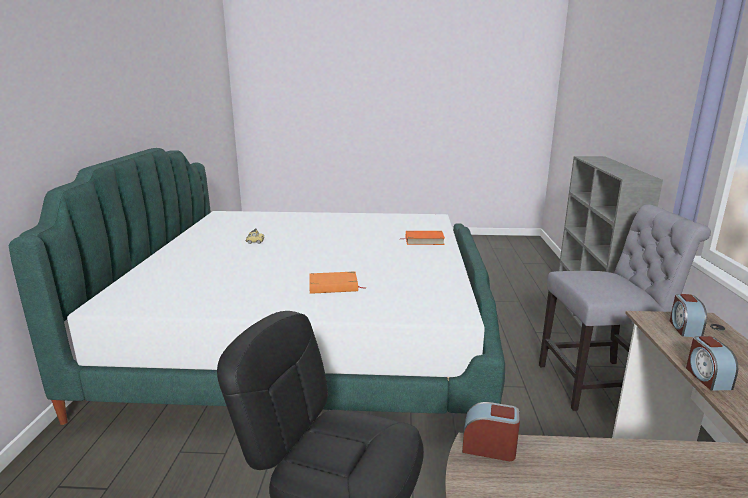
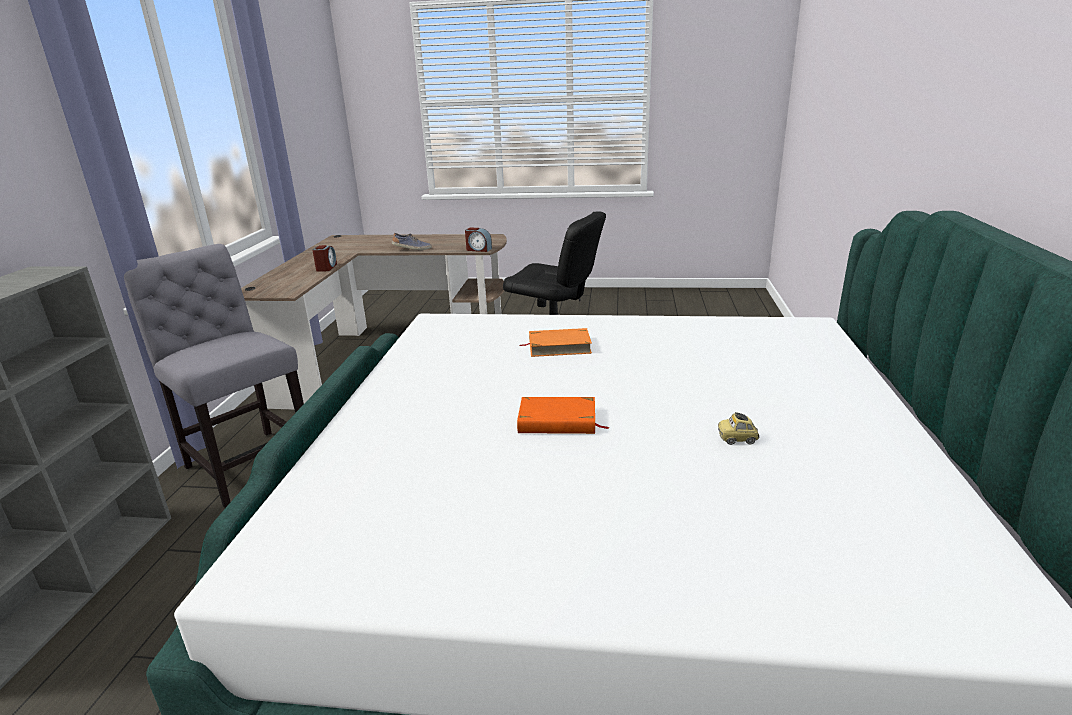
camera: 175 degrees left, 5 degrees up
(424, 240) = (376, 444): orange book -> orange book (557, 421)
(601, 384) = (247, 464): grey chair -> grey chair turned 45 degrees clockwise
(646, 457) = (412, 249): none -> shoe
(684, 328) = (277, 287): alarm clock -> none

